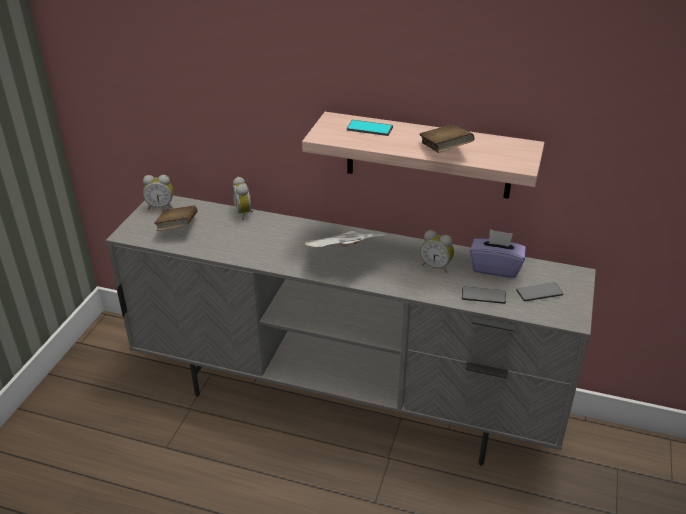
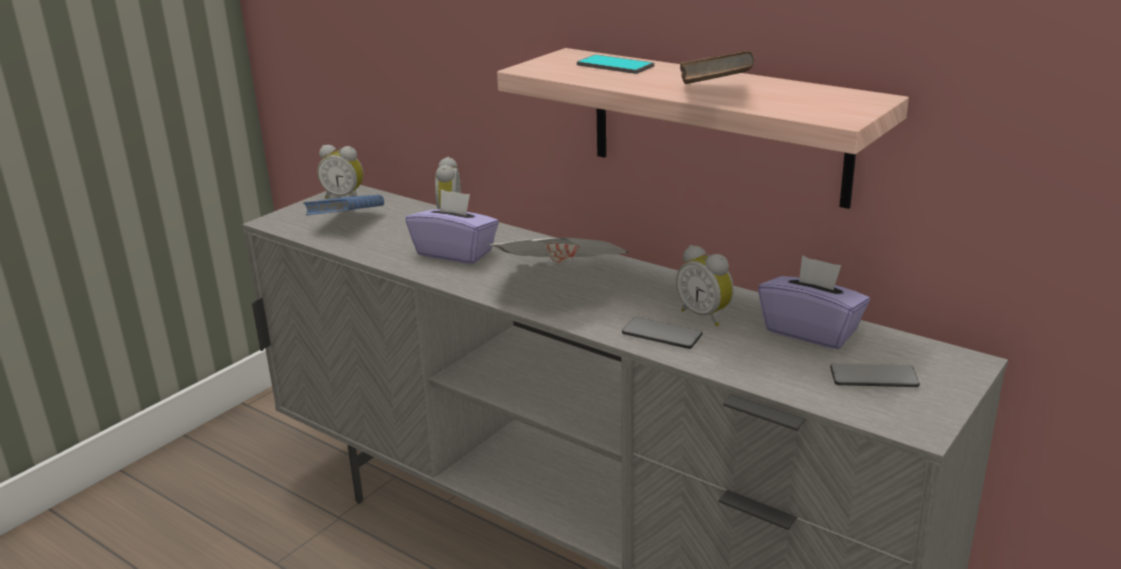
camera: 20 degrees right, 10 degrees down
(178, 228) = (346, 222): brown book -> blue book
(265, 242) = (455, 253): none -> purple tissue box
(483, 296) = (764, 366): phone -> phone (661, 334)

